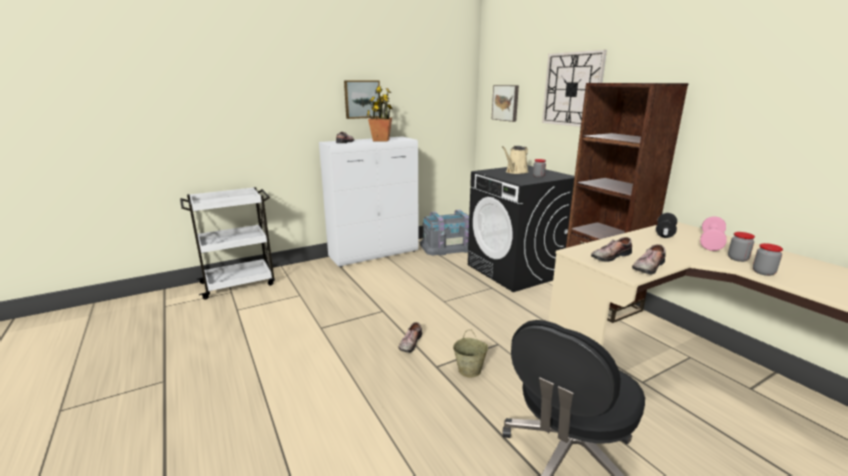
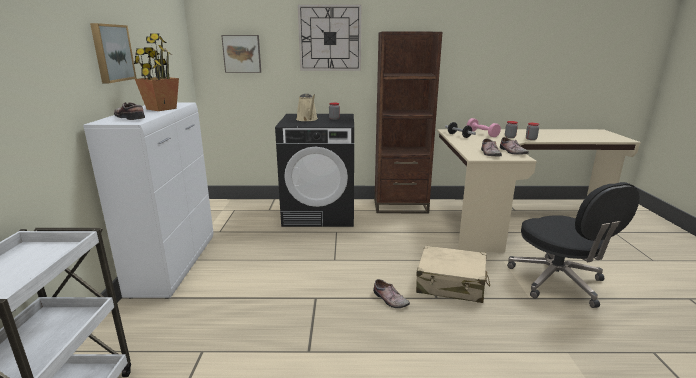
camera: 60 degrees left, 0 degrees up
(449, 246) = (229, 221): grey storage box -> none
(470, 370) = (451, 284): beige bucket -> beige suitcase

